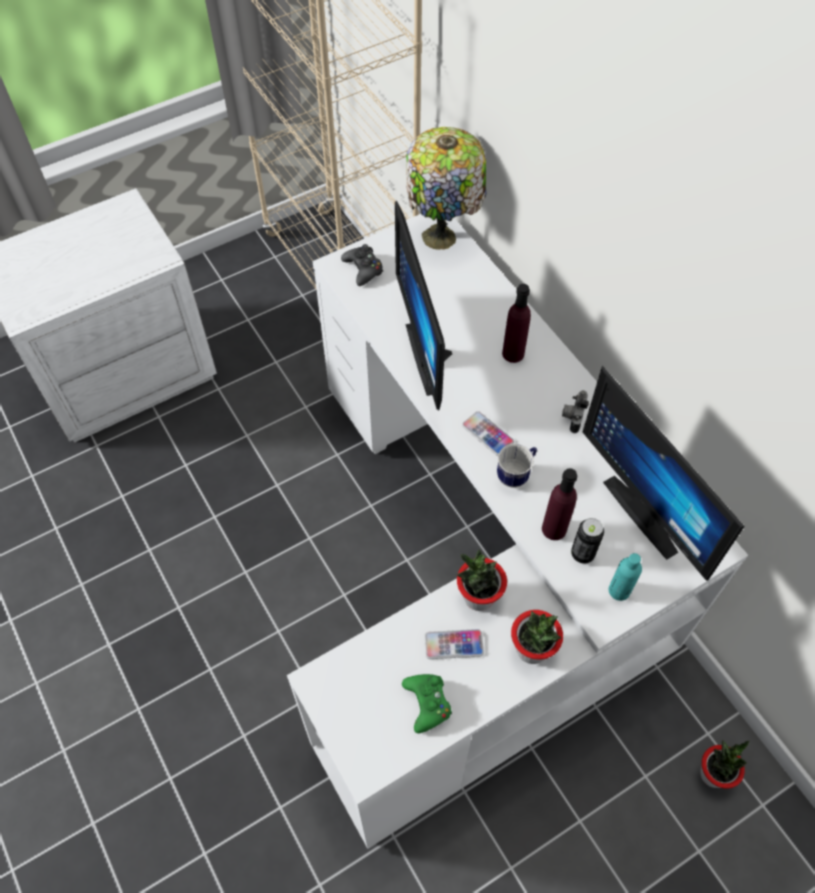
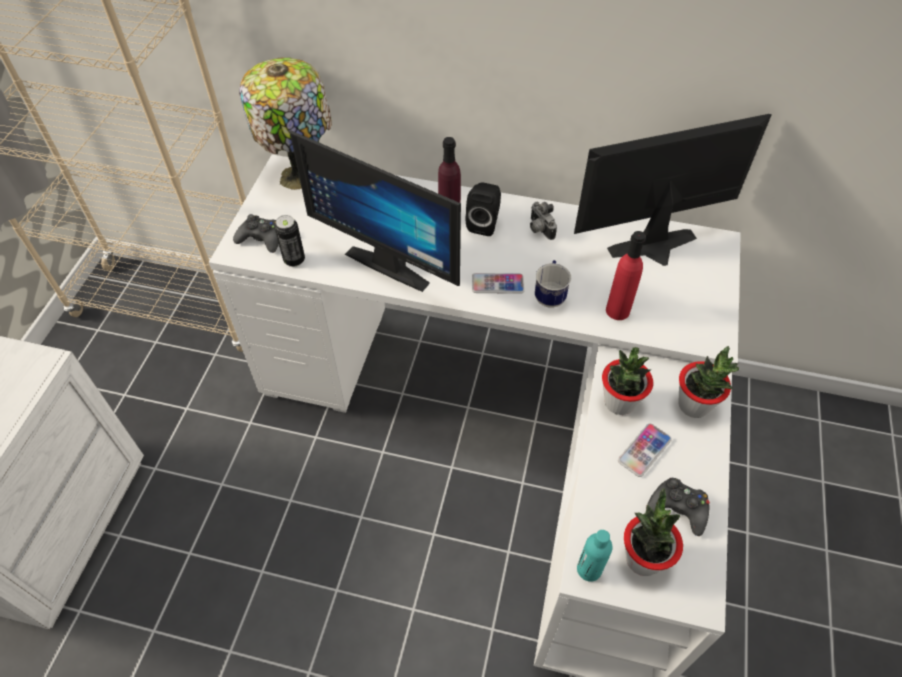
camera: 45 degrees left, 5 degrees down
(427, 703) = (678, 508): green game controller -> black game controller
(535, 378) = (484, 223): none -> black speaker
(554, 529) = (617, 310): purple bottle -> red bottle
(582, 554) = (654, 311): can -> can (294, 260)
(619, 590) = (703, 315): turquoise bottle -> turquoise bottle (589, 569)
(649, 510) = (657, 251): monitor -> monitor turned 150 degrees clockwise
(713, 774) = (778, 427): potted plant -> potted plant (643, 558)

